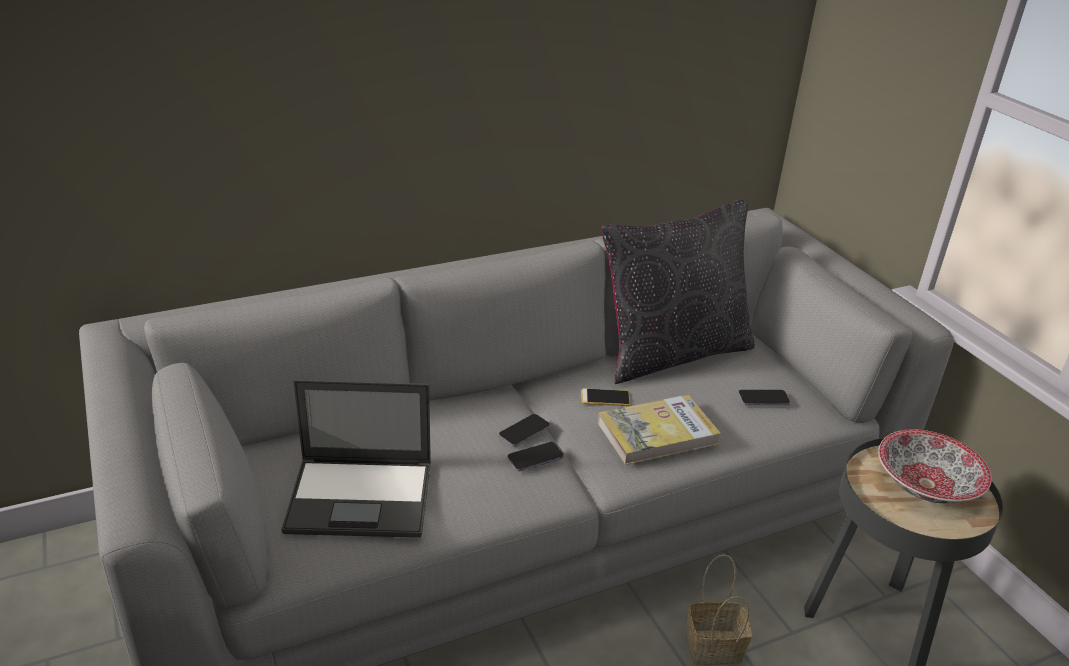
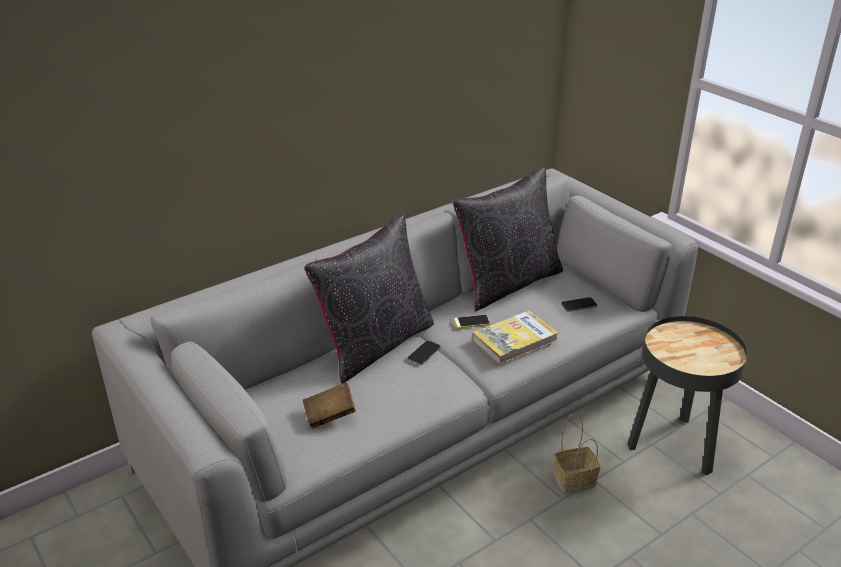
camera: 10 degrees left, 0 degrees up
(362, 497) = (329, 415): laptop -> brown book
(463, 408) = (375, 345): none -> black pillow
(535, 458) = (438, 370): phone -> none
(926, 484) = (697, 344): bowl -> none

